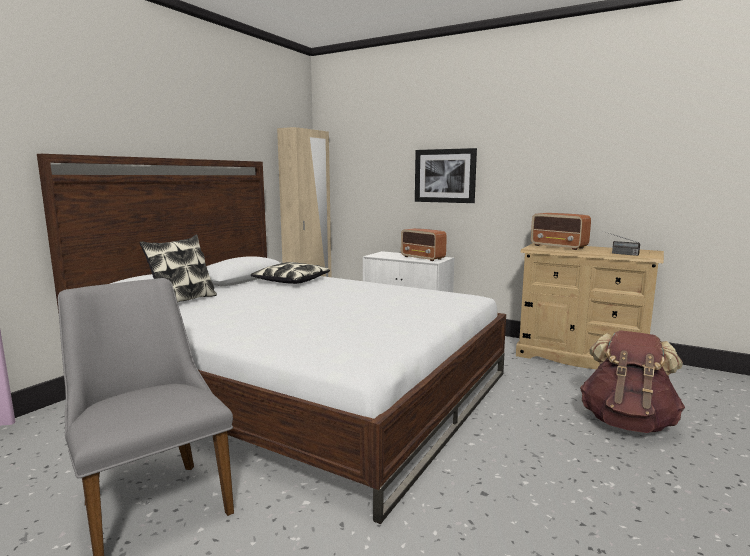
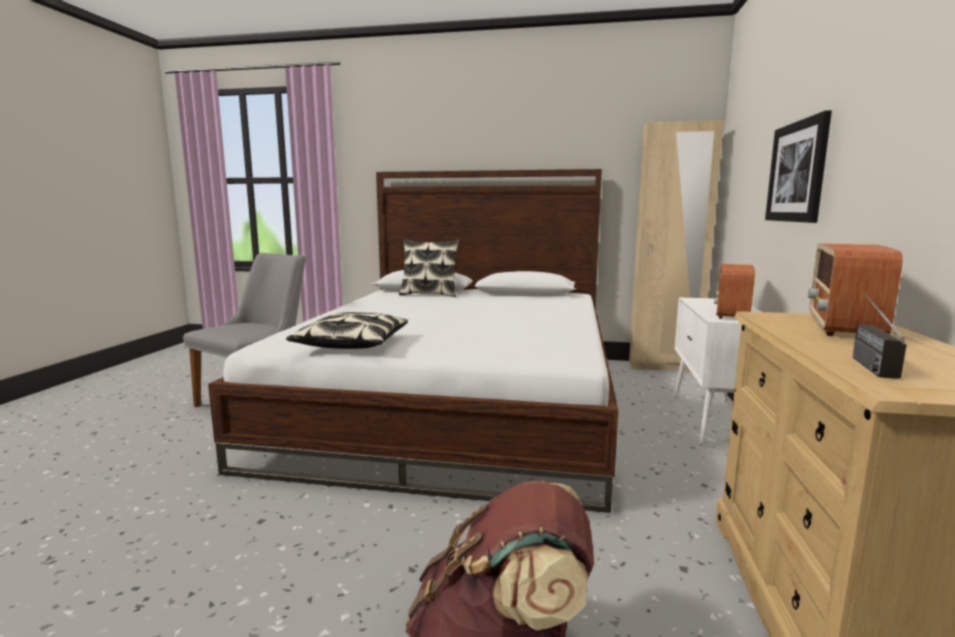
camera: 70 degrees right, 0 degrees up
(291, 281) = (539, 302): pillow -> pillow (352, 343)

